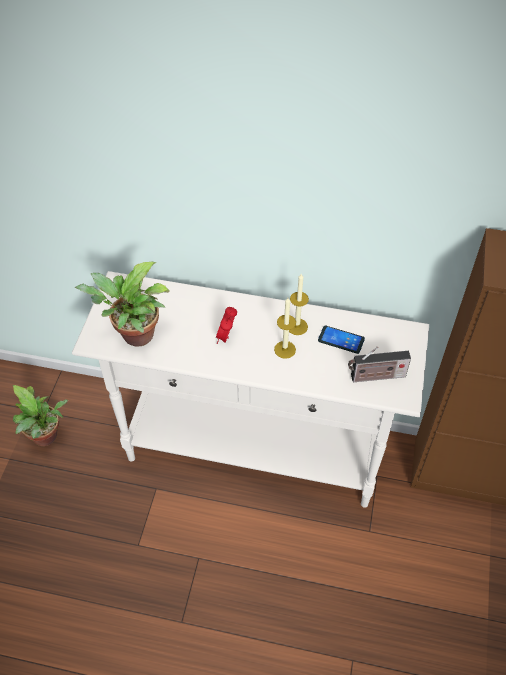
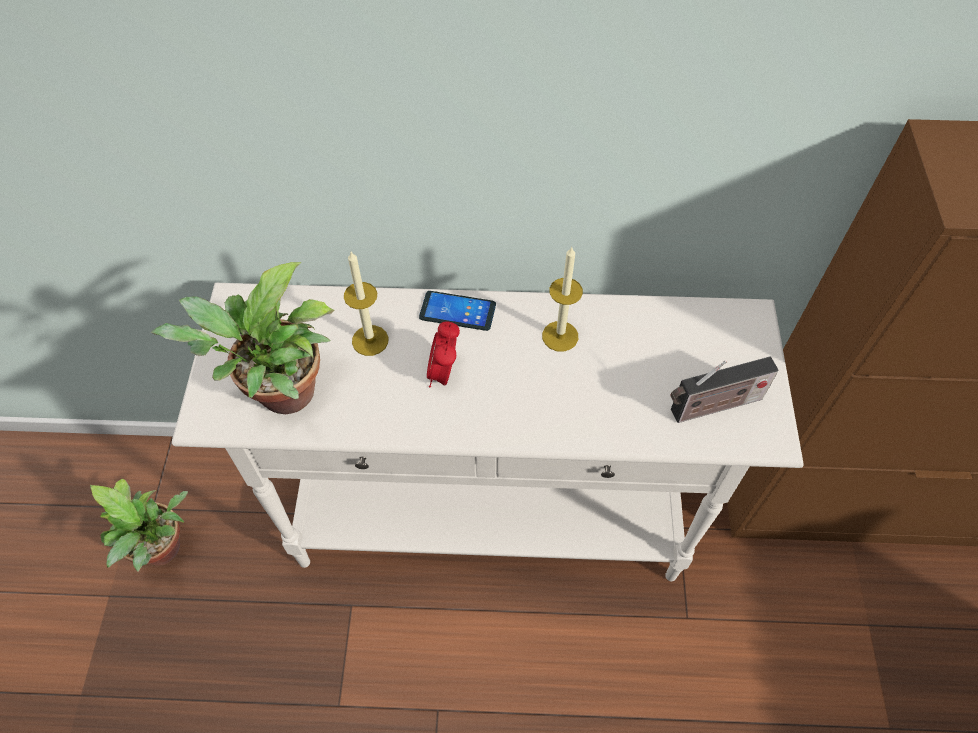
camera: 10 degrees left, 5 degrees up
(285, 349) = (548, 380): candle -> candle (370, 340)
(341, 340) = (639, 349): phone -> phone (457, 311)

